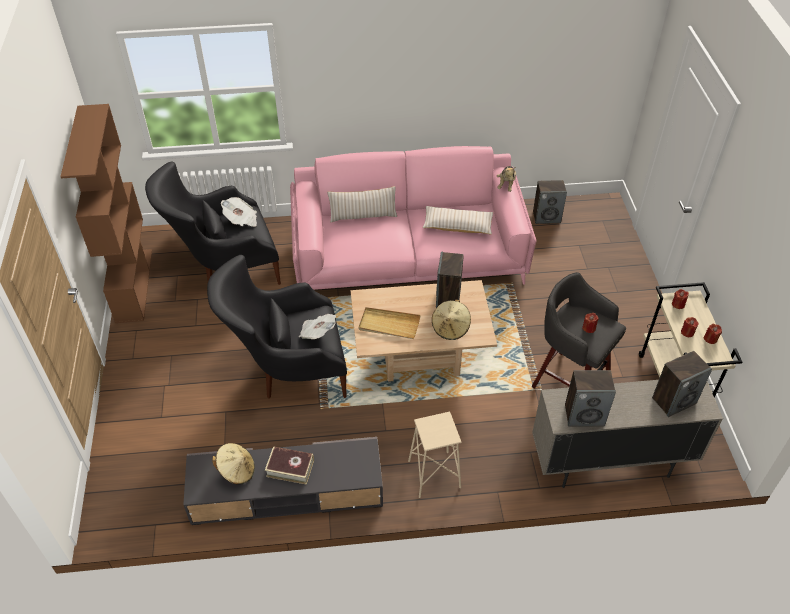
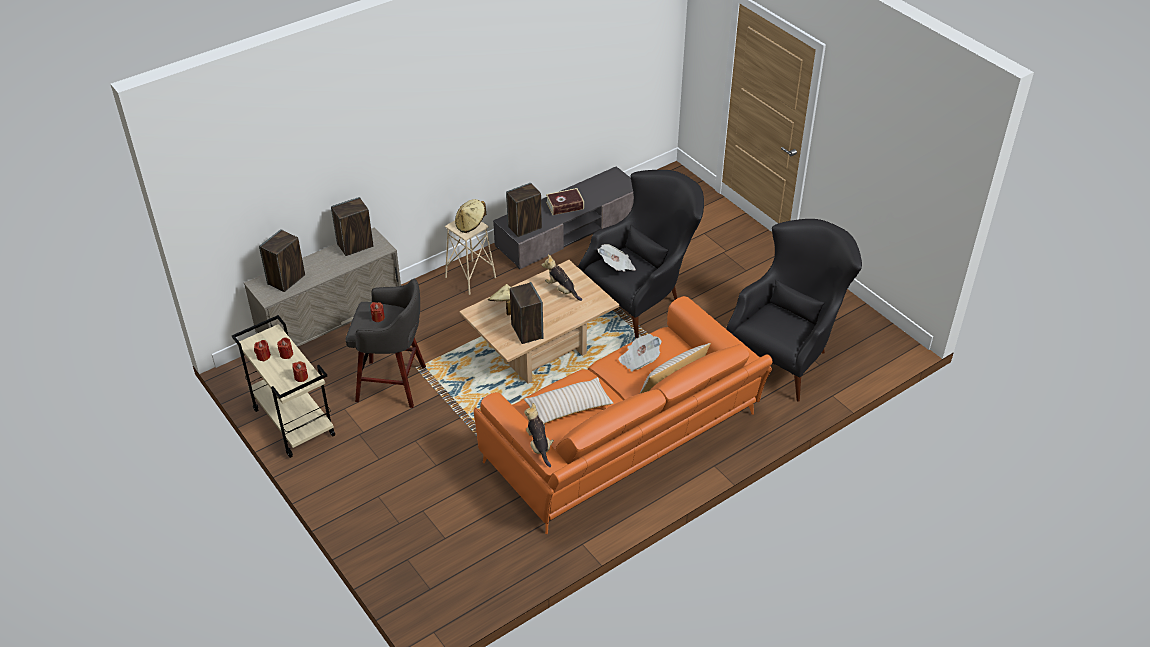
camera: 150 degrees right, 5 degrees down
(133, 285) = (846, 305): brown bookcase -> none
(236, 470) = (600, 192): beige hat -> beige hat (470, 224)
(241, 220) = (784, 329): newspaper -> newspaper (639, 360)
(389, 325) = (561, 290): beige tray -> plush toy
(409, 256) = (623, 441): pink sofa -> orange sofa
(546, 217) = (501, 562): speaker -> speaker (524, 227)

